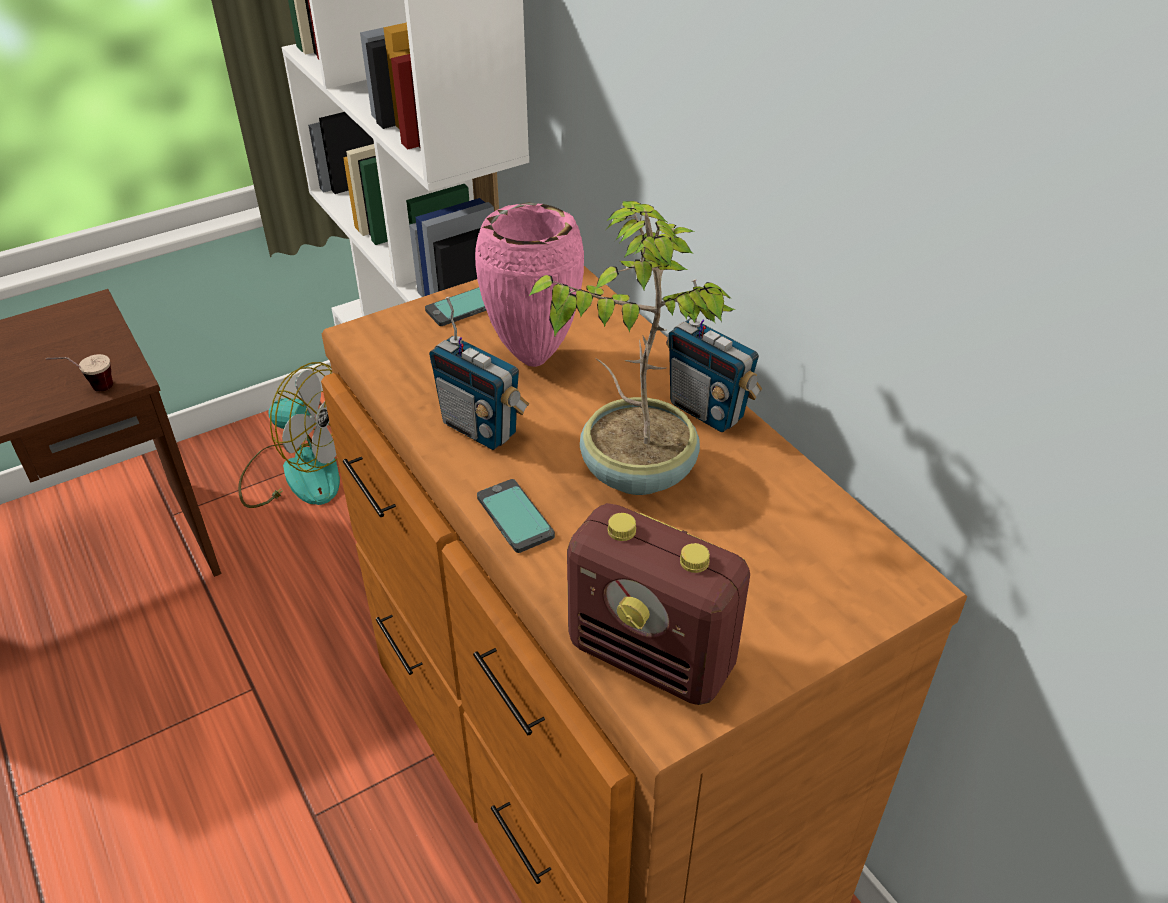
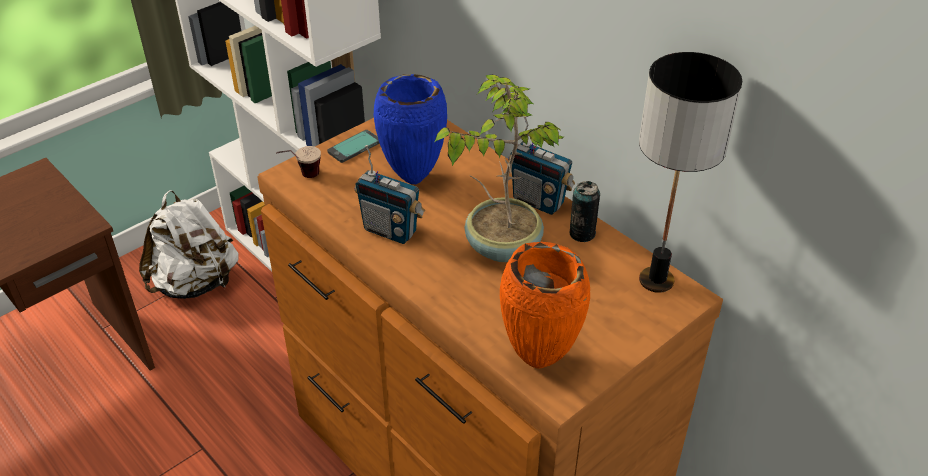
camera: 10 degrees left, 0 degrees up
(90, 389) = (60, 236): cup -> cup (301, 177)
(298, 472) = (196, 283): fan -> white backpack
(514, 517) = (430, 286): phone -> none
(534, 357) = (413, 178): pink vase -> blue vase
(653, 656) = (540, 360): radio -> orange vase
(762, 466) = (582, 233): none -> can
(863, 553) = (656, 281): none -> table lamp

